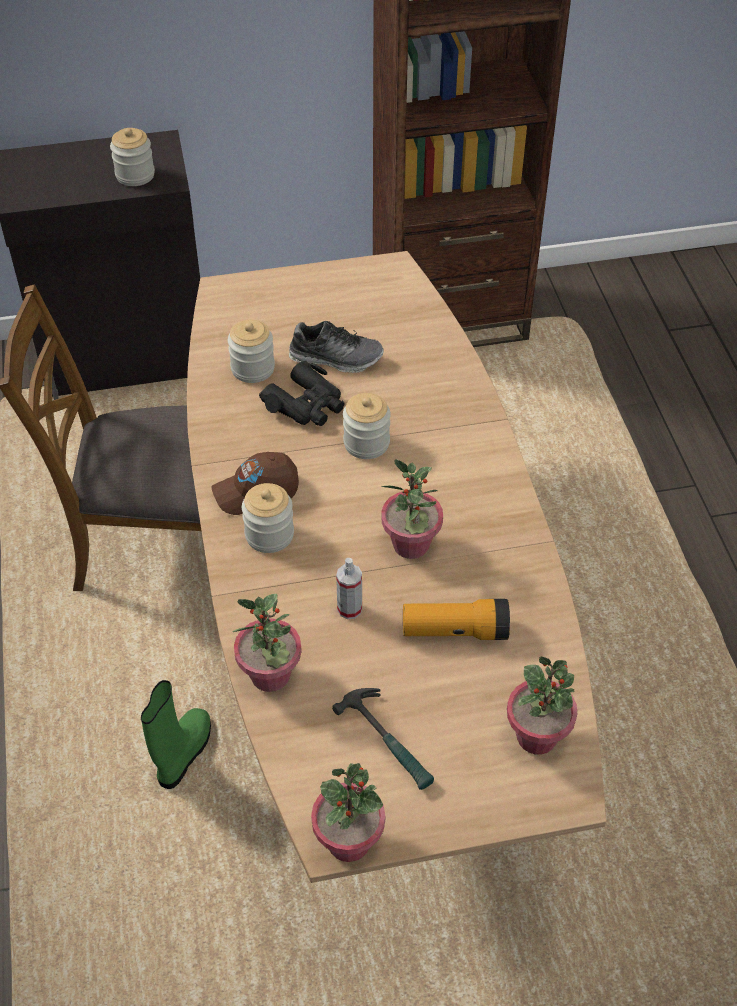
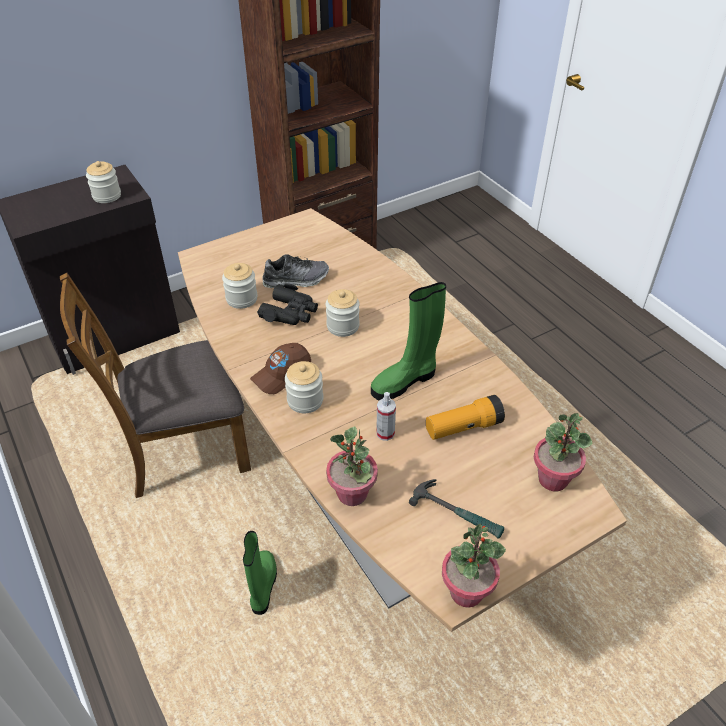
camera: 20 degrees left, 5 degrees down
(411, 545) = (405, 381): potted plant -> green boot

